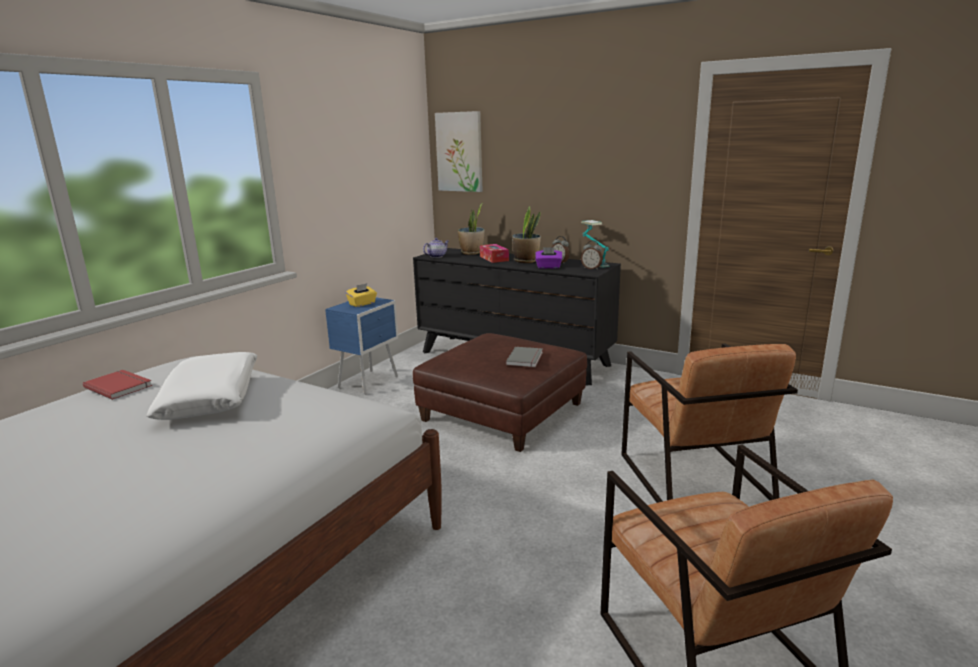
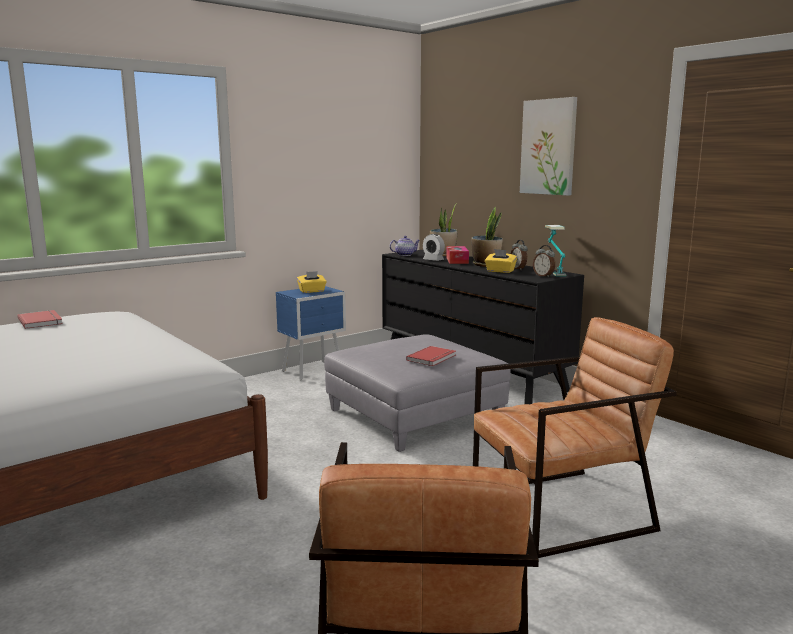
camera: 20 degrees right, 5 degrees down
(211, 397) = (90, 337): white pillow -> none
(459, 152) = (444, 151): picture -> picture (548, 147)
(471, 260) = (433, 260): none -> alarm clock
(503, 411) = (415, 414): brown ottoman -> grey ottoman
(526, 358) = (433, 358): grey book -> red book
(548, 267) = (500, 271): purple tissue box -> yellow tissue box
(693, 478) = (561, 510): brown armchair -> brown armchair turned 120 degrees counterclockwise

